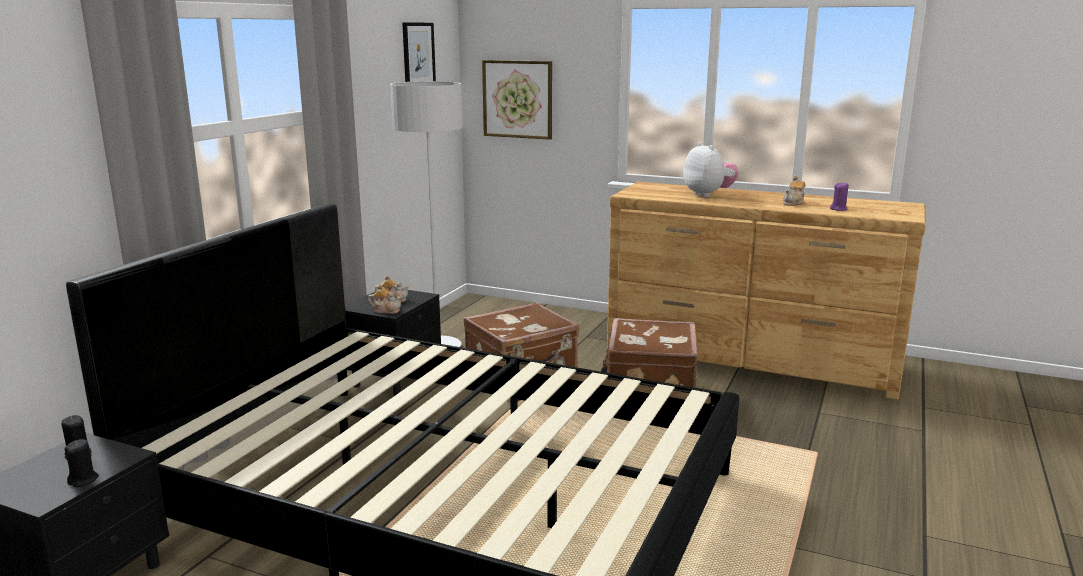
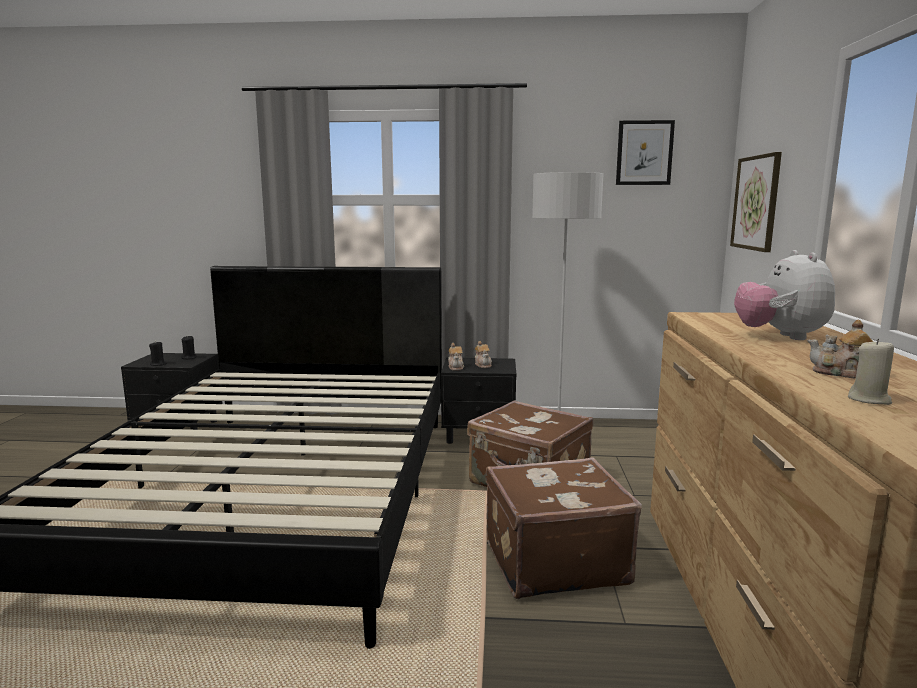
camera: 70 degrees right, 5 degrees down
(708, 195) = (780, 336): plush toy -> plush toy turned 135 degrees clockwise
(838, 209) = (869, 399): purple candle -> beige candle

